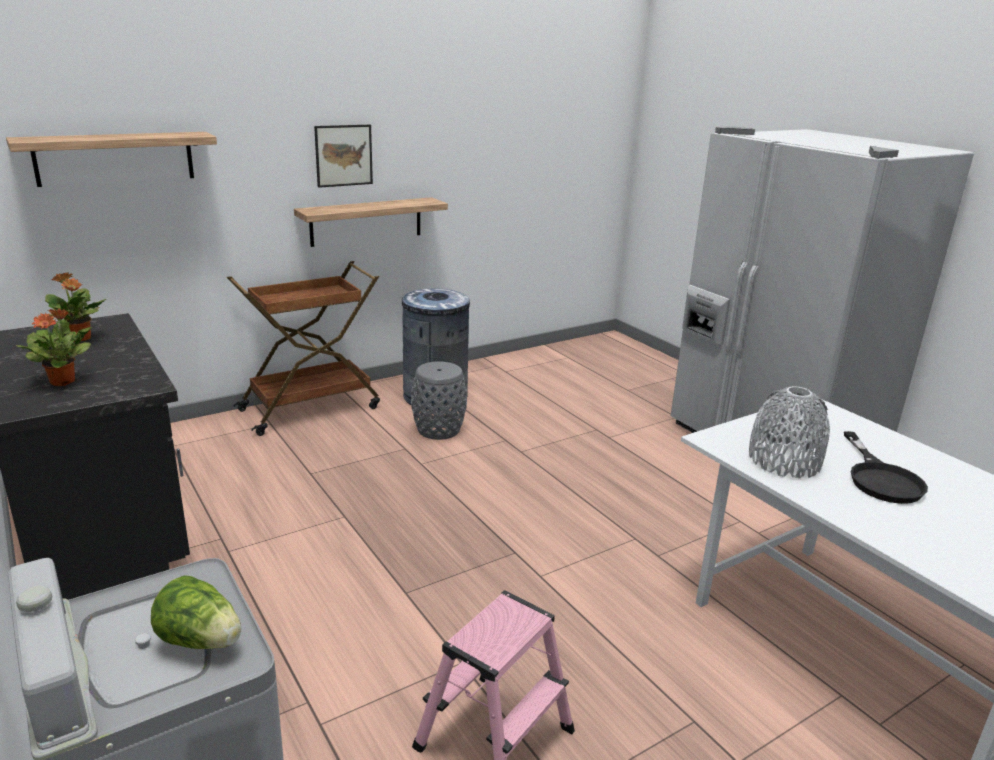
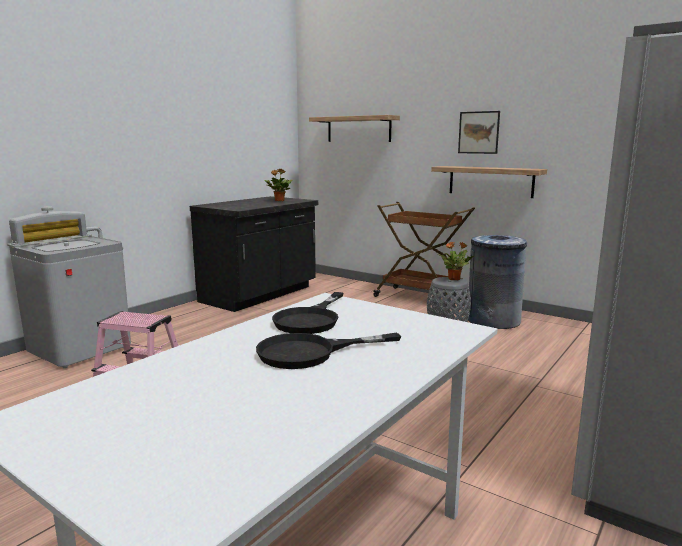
camera: 70 degrees right, 10 degrees down
(63, 381) = (234, 204): potted plant -> potted plant (454, 279)
(201, 640) = (66, 248): lettuce -> none
(784, 461) = (311, 319): grey vase -> black frying pan

